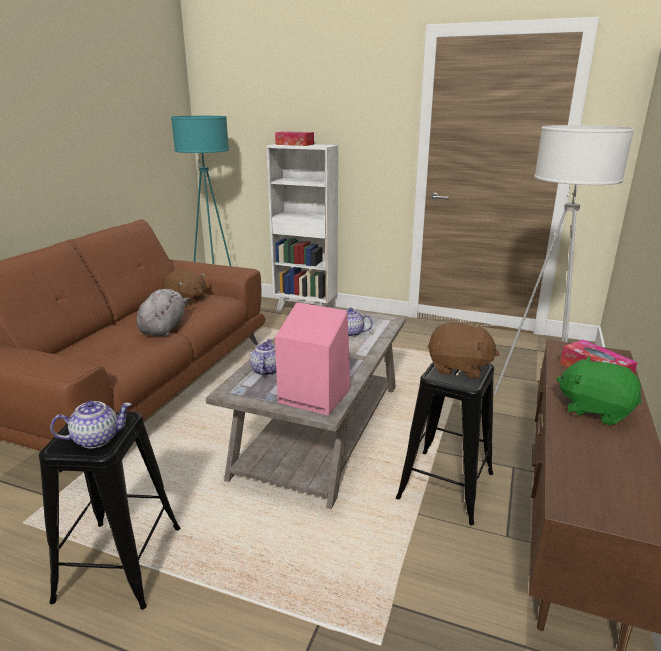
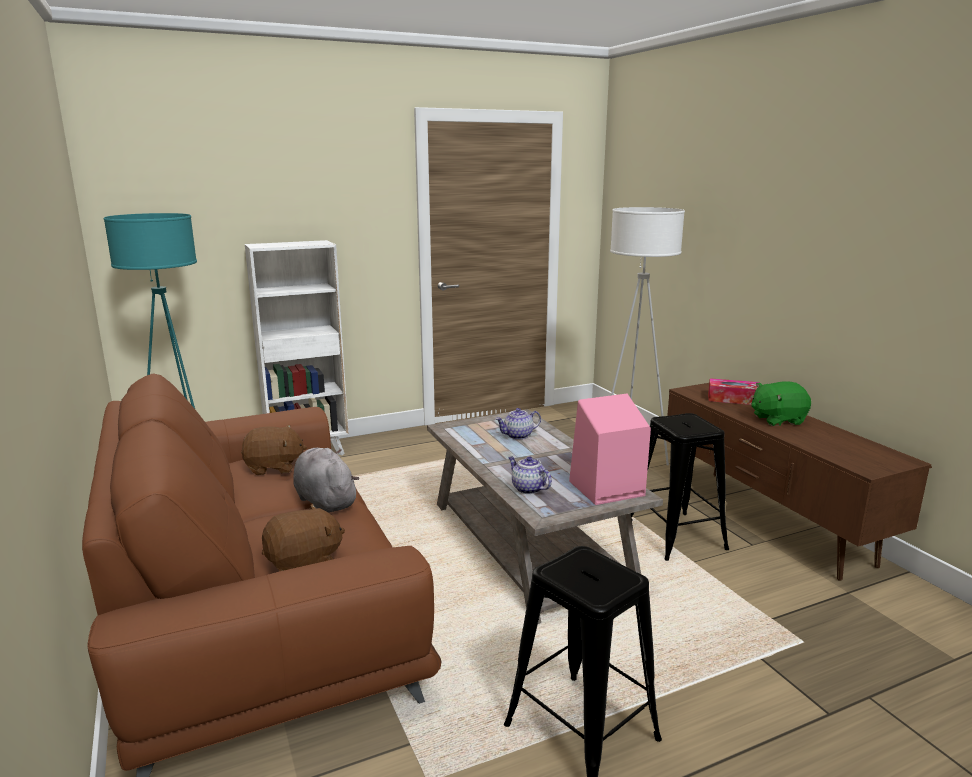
camera: 45 degrees left, 5 degrees down
(97, 439) = (607, 575): teapot -> none
(294, 144) = (278, 244): tissue box -> none
(459, 368) = (682, 422): brown plush toy -> brown plush toy (304, 563)

